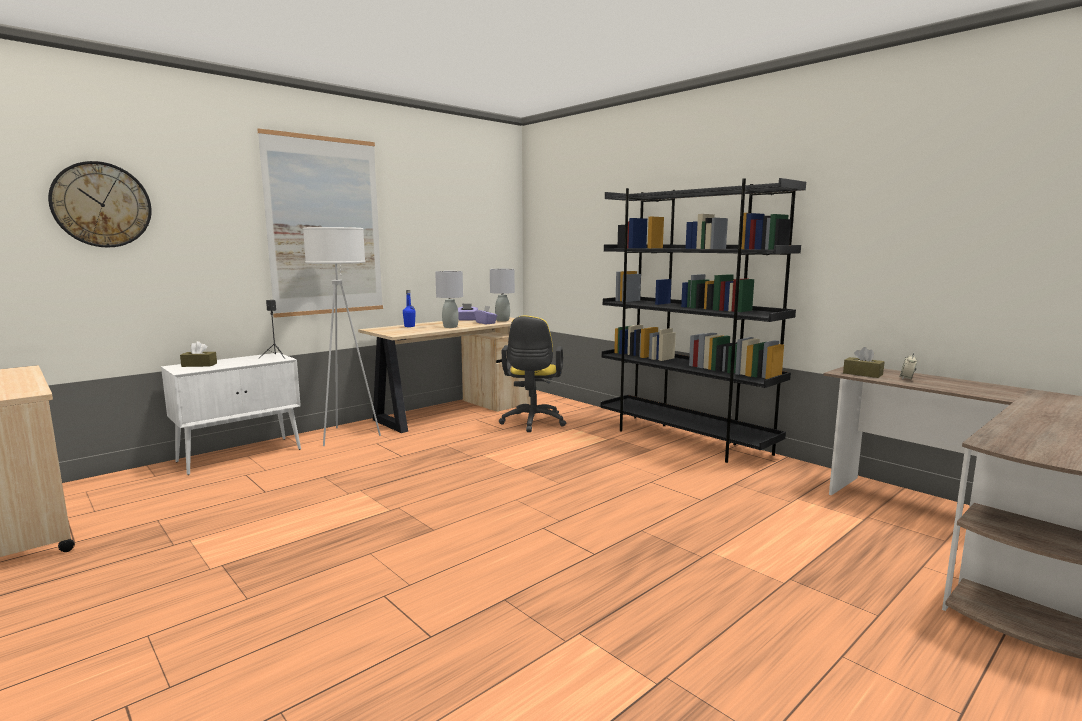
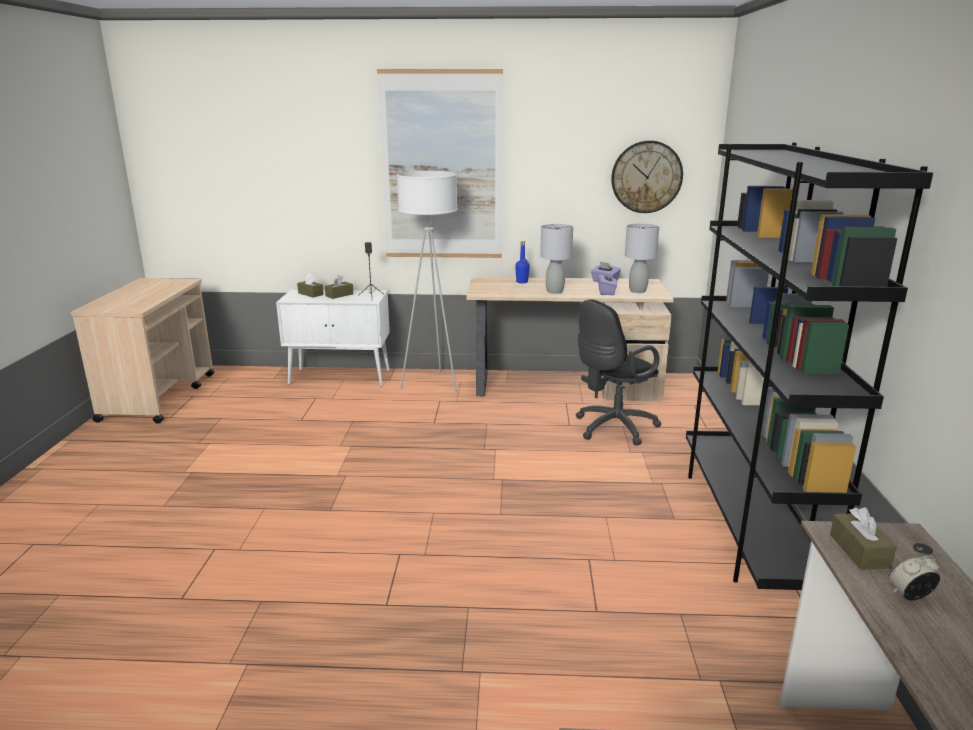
camera: 45 degrees right, 10 degrees up
(101, 205) = (252, 151): wall clock -> wall clock (646, 177)
(236, 361) = (339, 295): none -> brown tissue box
(532, 423) = (612, 428): yellow office chair -> black office chair

